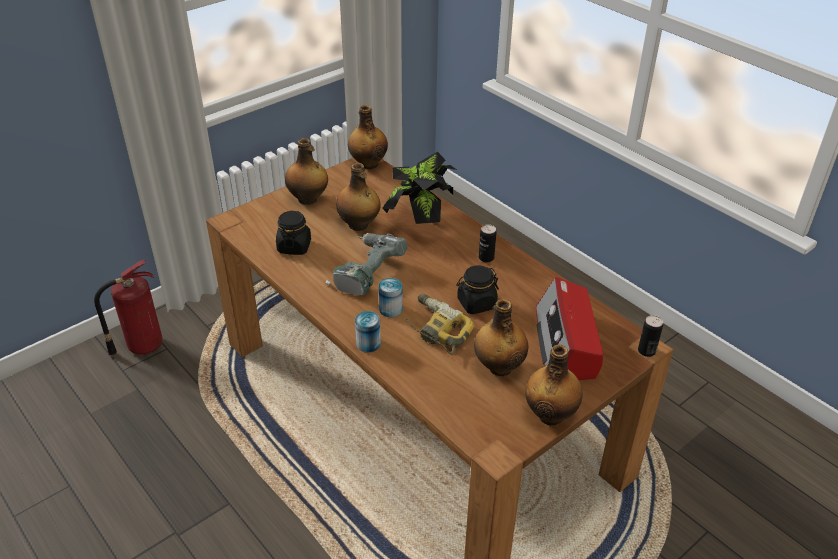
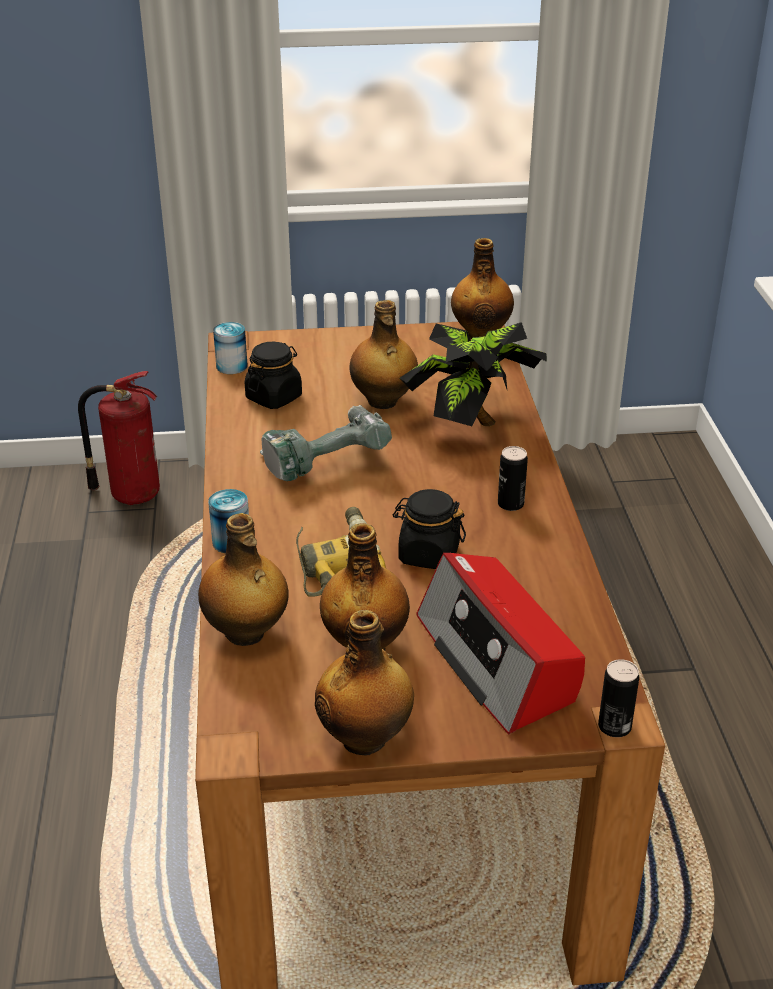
camera: 35 degrees right, 5 degrees down
(308, 199) = (354, 350): bottle -> bottle (246, 633)
(390, 309) = (306, 514): can -> can (231, 366)
(566, 344) = (497, 660): radio -> radio turned 60 degrees counterclockwise

